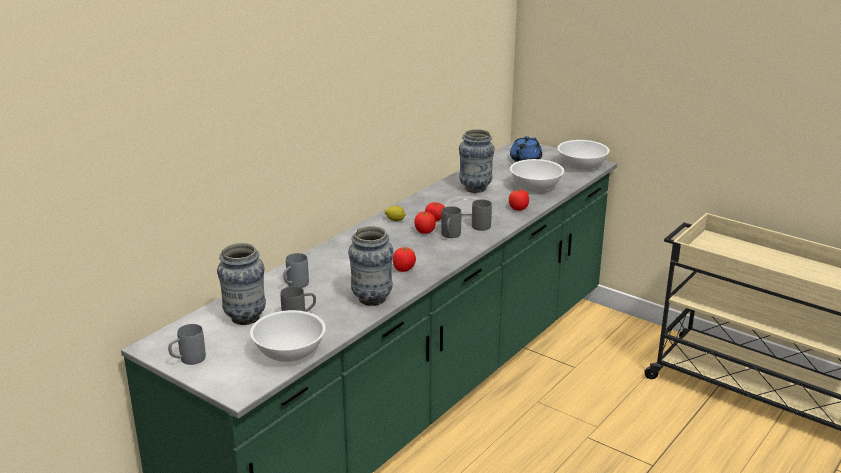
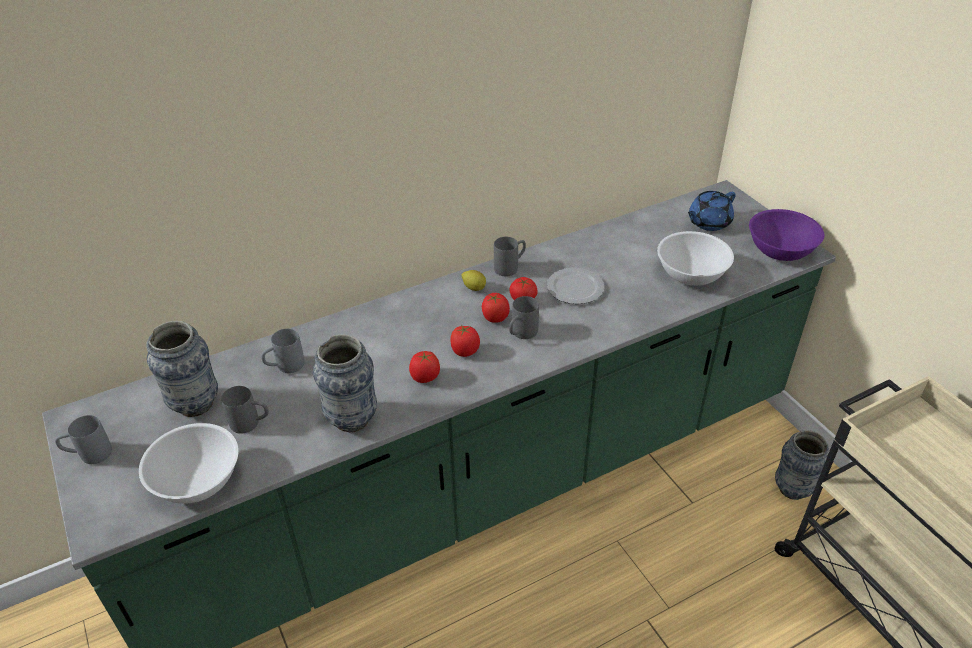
camera: 25 degrees right, 15 degrees up
(475, 188) = (610, 257): vase -> vase (792, 489)
(483, 224) = (576, 325): grey mug -> grey mug (510, 267)
(518, 209) = (641, 309): tomato -> tomato (465, 351)
(582, 166) = (781, 250): white bowl -> purple bowl

